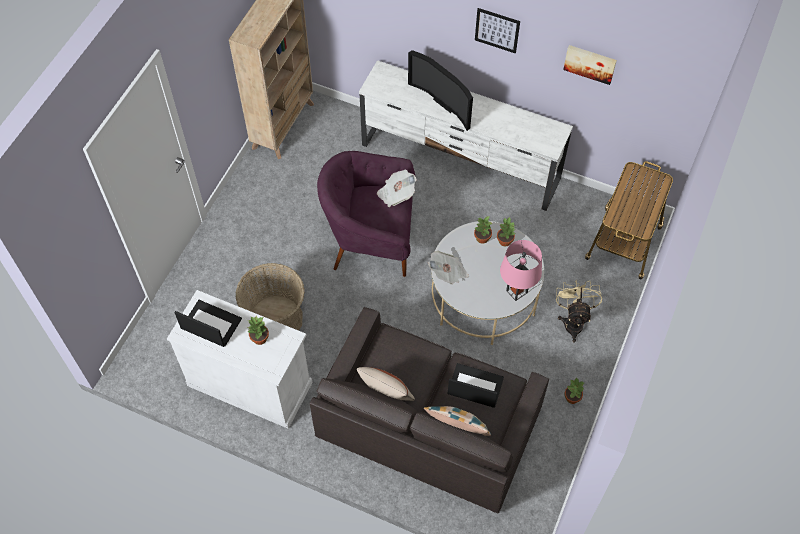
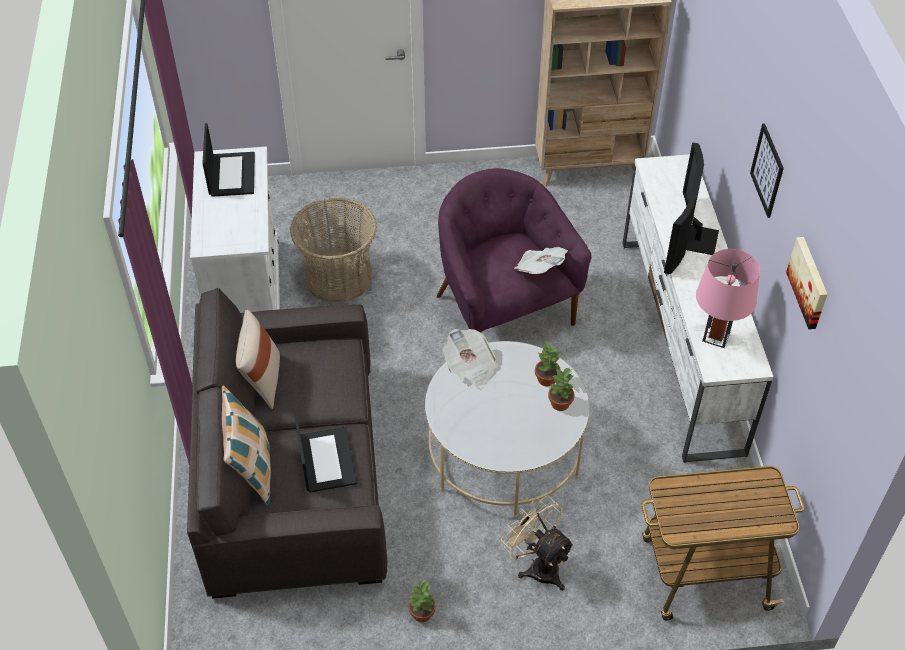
camera: 60 degrees right, 10 degrees down
(260, 339) = (237, 218): potted plant -> none
(516, 291) = (494, 447): pink table lamp -> pink table lamp (716, 337)
(573, 321) = (538, 565): beige fan -> beige fan turned 105 degrees counterclockwise

